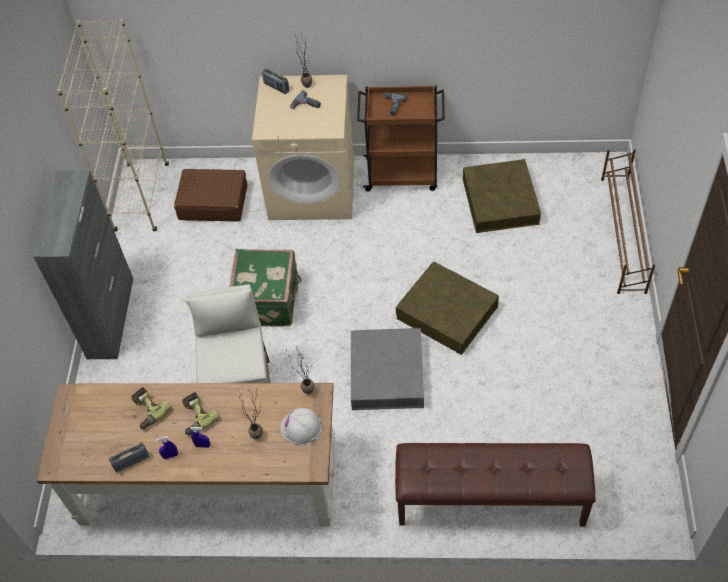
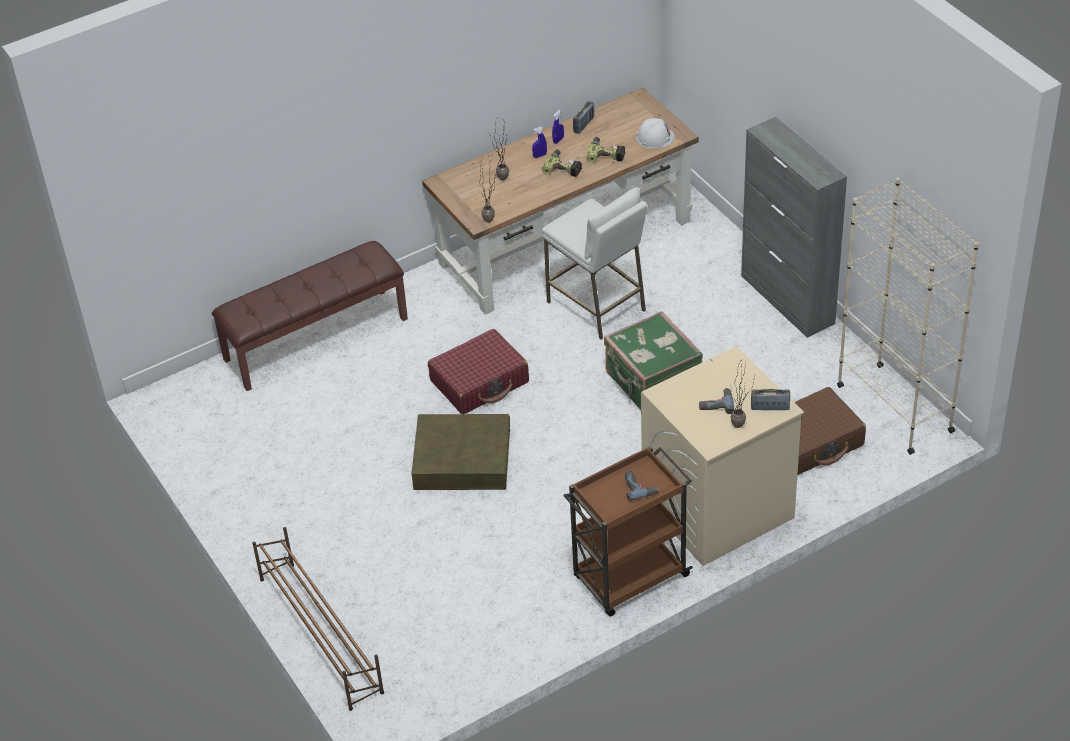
camera: 145 degrees right, 10 degrees down
(301, 427) = (472, 198): white hard hat -> white hard hat (655, 137)
(386, 374) = (480, 382): grey storage box -> red suitcase
(500, 201) = (489, 603): brown storage box -> none

